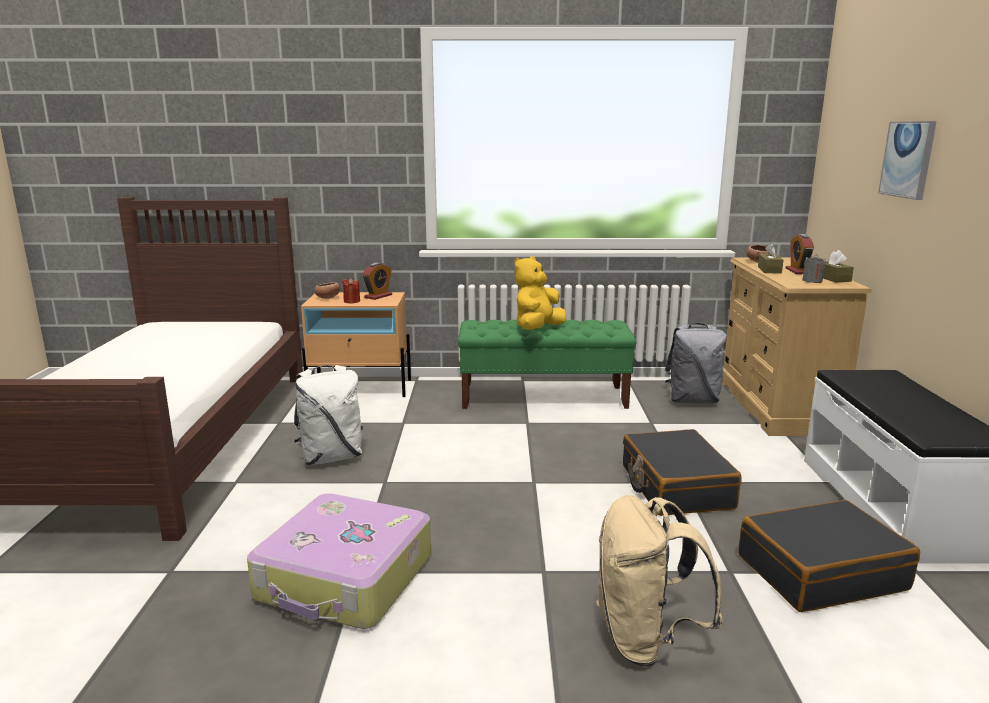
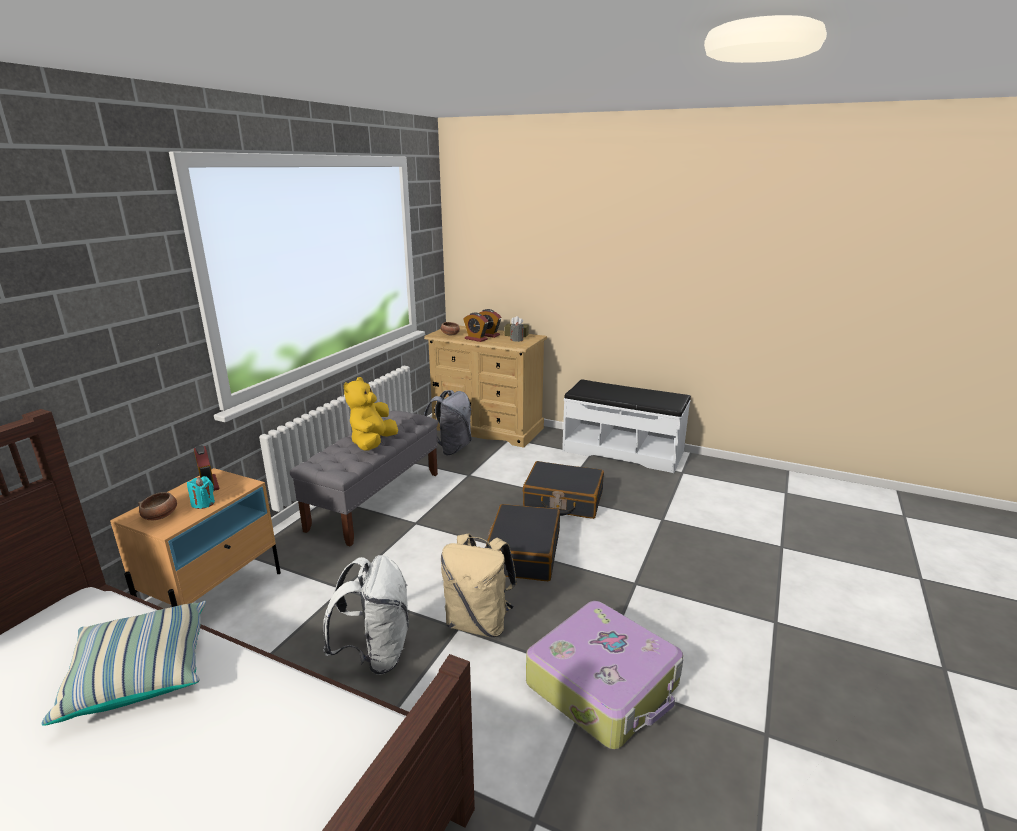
camera: 65 degrees left, 5 degrees up
(195, 350) = (139, 673): none -> pillow
(352, 301) = (203, 503): red candle -> turquoise candle
(538, 329) = (373, 444): yellow plush toy -> yellow plush toy turned 45 degrees clockwise
(544, 397) = (376, 500): green bench -> grey bench
(646, 639) = (714, 569): beige backpack -> beige backpack (479, 622)
(769, 270) = (476, 339): brown tissue box -> alarm clock
(820, 572) = (673, 495): black suitcase -> black suitcase (523, 553)
(908, 159) = (557, 255): picture -> none

